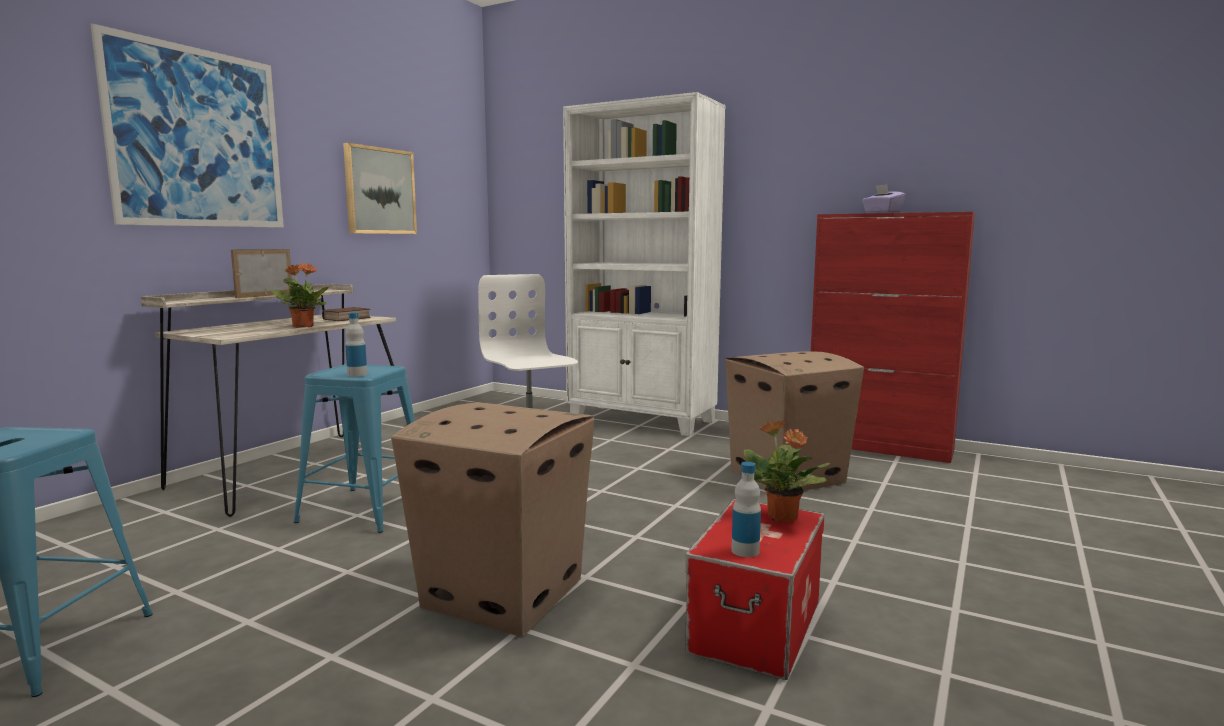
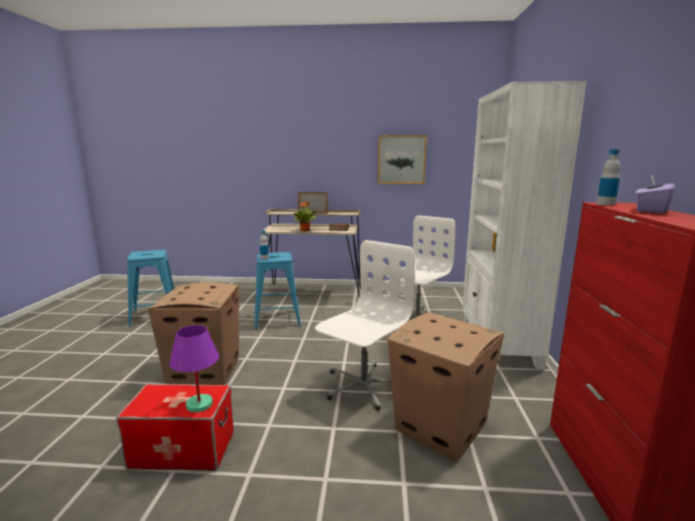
camera: 65 degrees right, 5 degrees up
(198, 138) = (300, 142): picture -> none
(675, 492) = (362, 386): none -> white office chair
(745, 551) = (148, 399): bottle -> bottle (605, 204)
(783, 518) = (199, 404): potted plant -> purple table lamp

